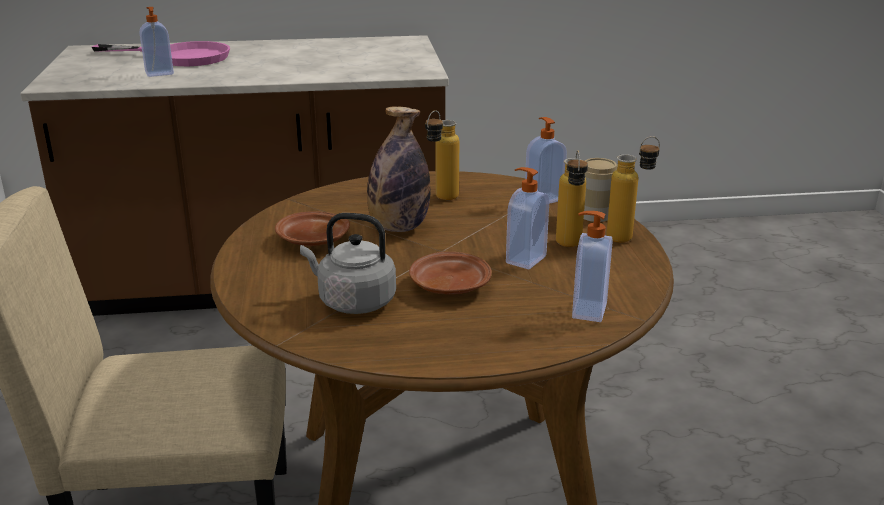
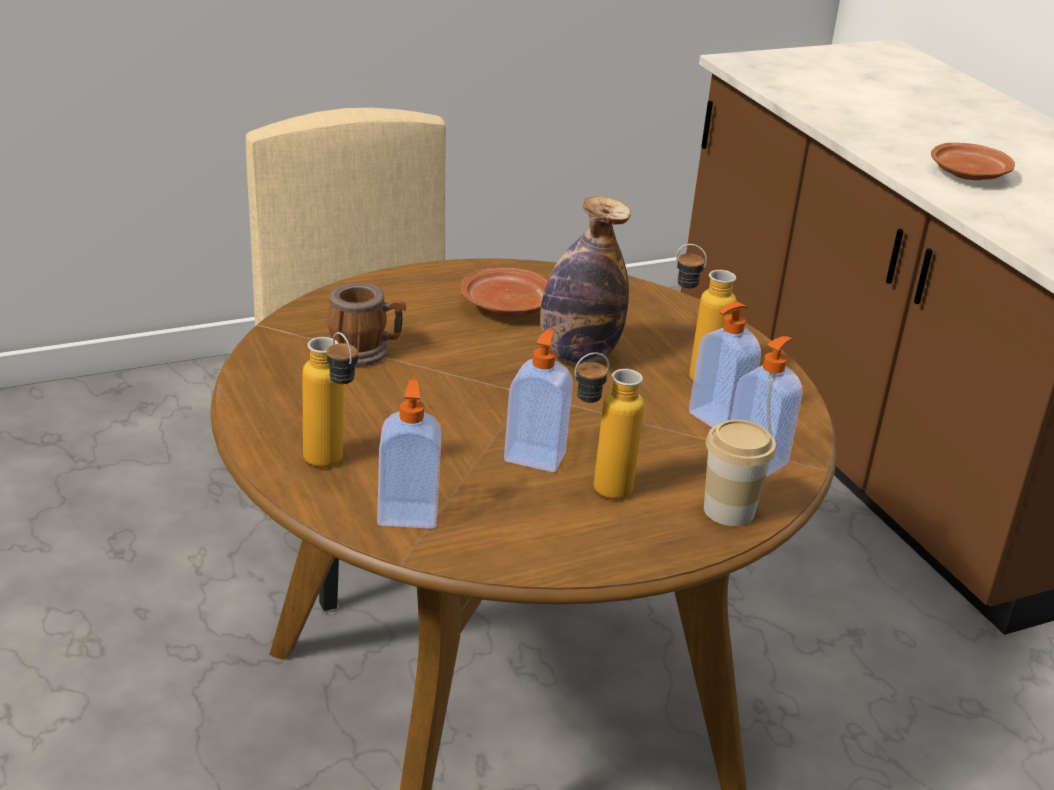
camera: 70 degrees right, 5 degrees up
(159, 73) = (844, 102): soap dispenser -> soap dispenser (716, 419)
(179, 57) = (928, 100): pink frying pan -> none
(353, 302) = (364, 351): grey kettle -> mug
(449, 286) = (431, 407): brown plate -> brown plate (969, 174)
(628, 236) = (668, 544): bottle -> bottle (331, 466)

